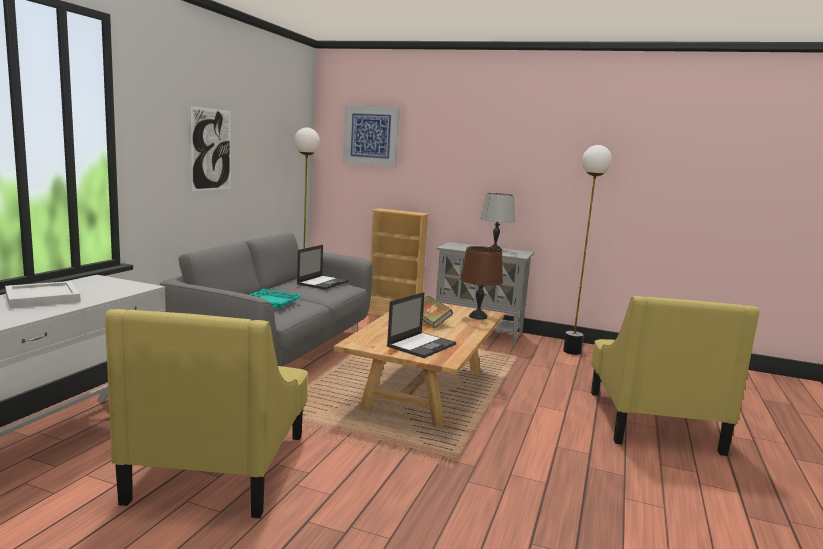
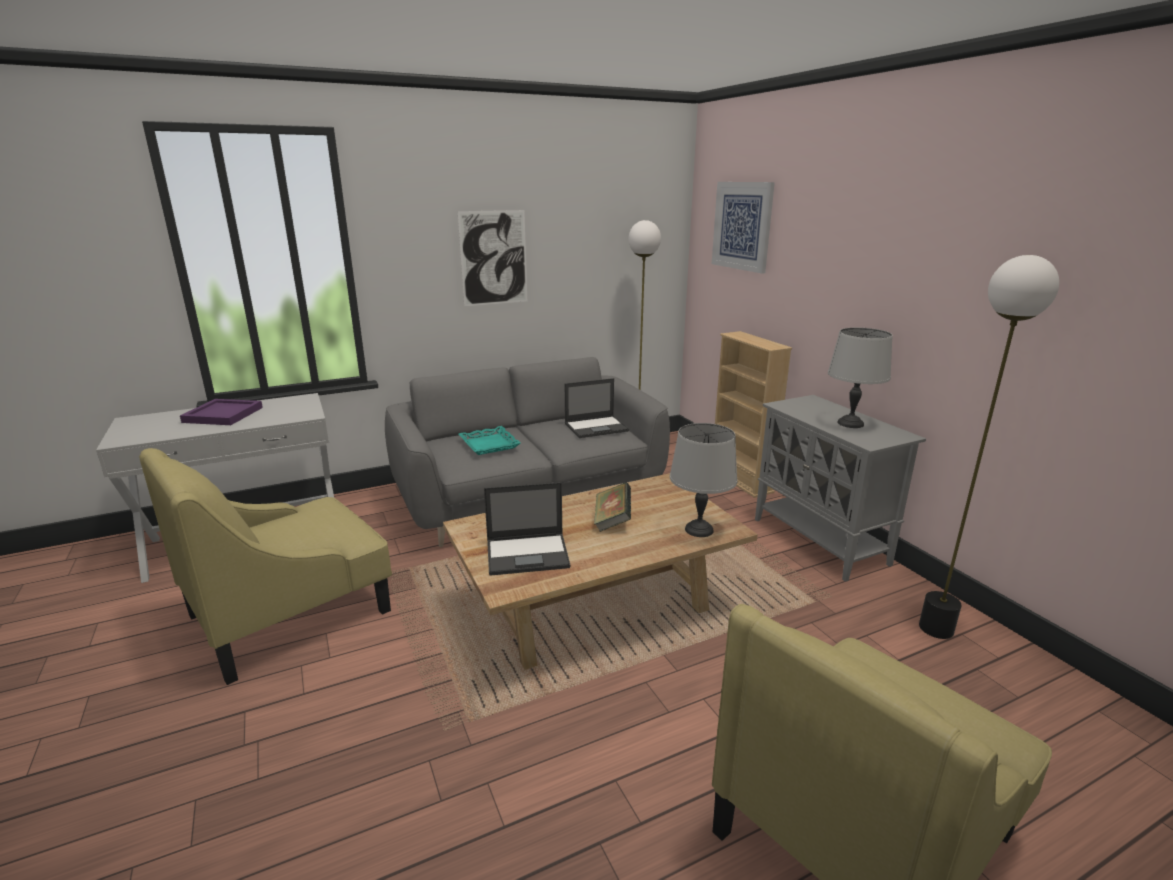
camera: 45 degrees right, 10 degrees up
(44, 298) = (223, 415): white tray -> purple tray
(478, 316) = (699, 530): brown table lamp -> grey table lamp

